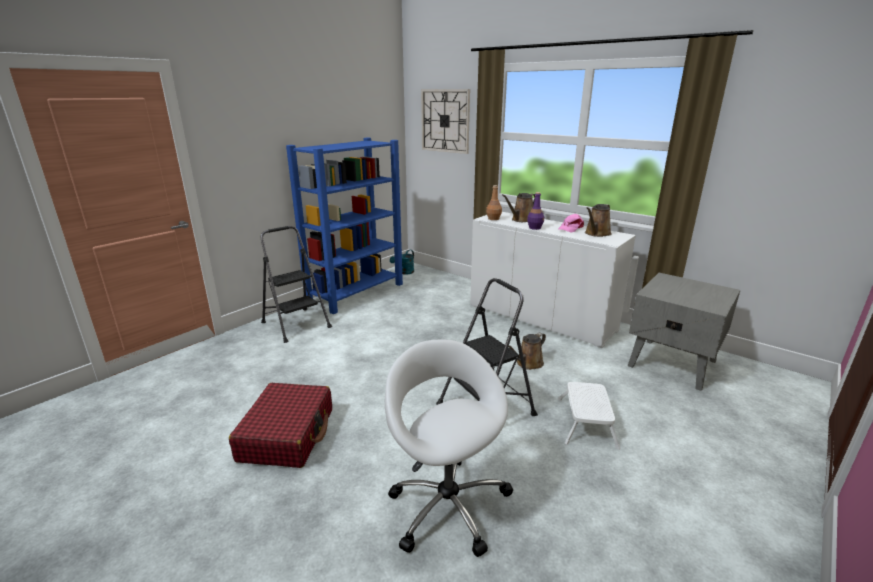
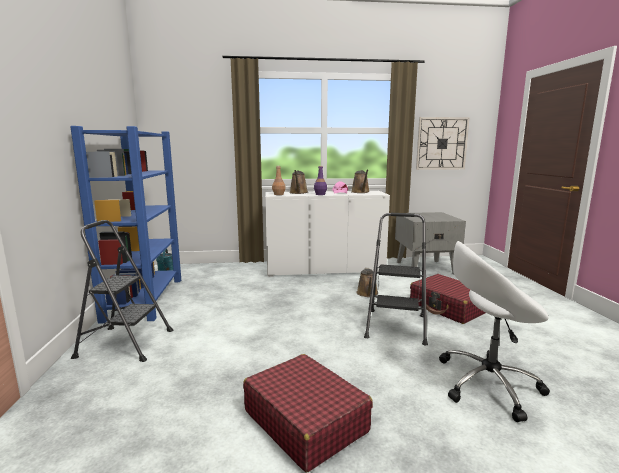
camera: 45 degrees left, 10 degrees down
(445, 121) = (191, 119): wall clock -> wall clock (441, 143)
(586, 422) = (448, 307): white step ladder -> red suitcase

